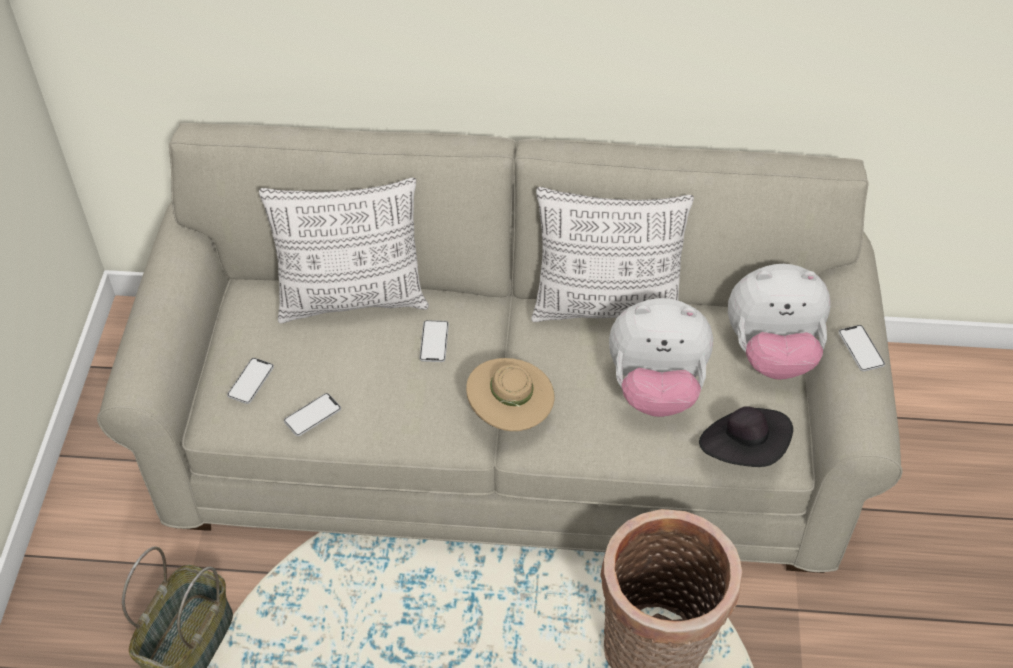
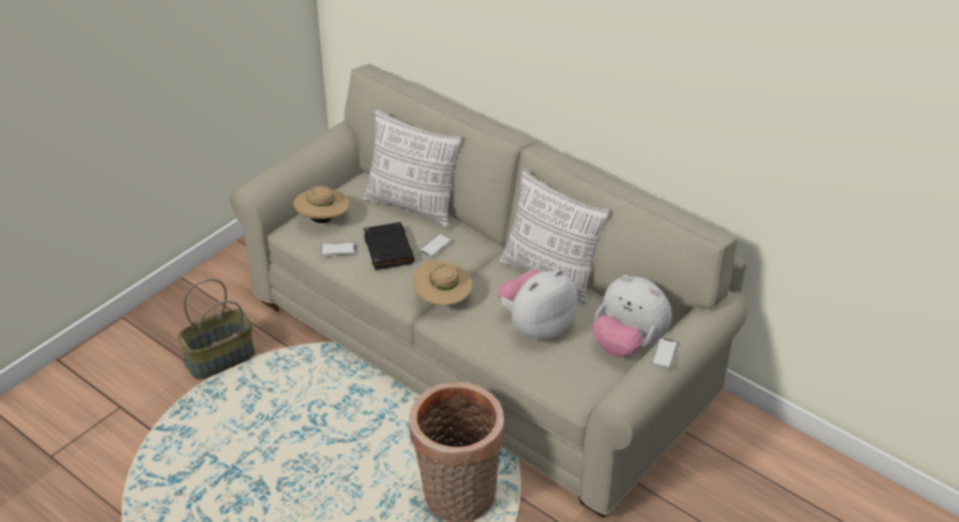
camera: 35 degrees right, 10 degrees down
(251, 381) = (323, 220): phone -> beige hat
(378, 379) = (388, 249): none -> black book
(655, 388) = (536, 326): plush toy -> plush toy turned 105 degrees clockwise
(743, 449) = (556, 380): black hat -> none

